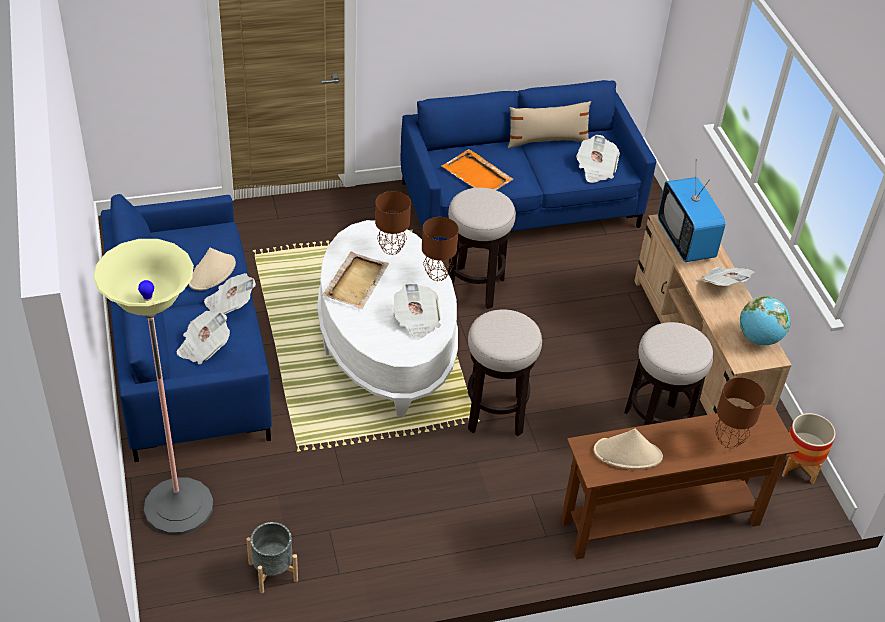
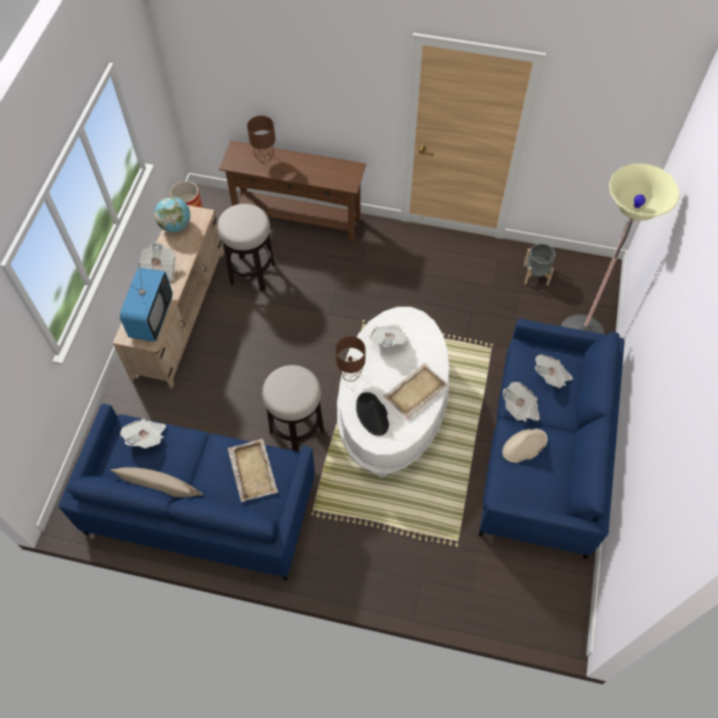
camera: 150 degrees left, 15 degrees up
(390, 249) = (372, 414): brown table lamp -> black hat
(477, 175) = (252, 470): orange tray -> beige tray
(495, 414) = (349, 321): stool -> none
(628, 454) = (328, 171): beige hat -> none

